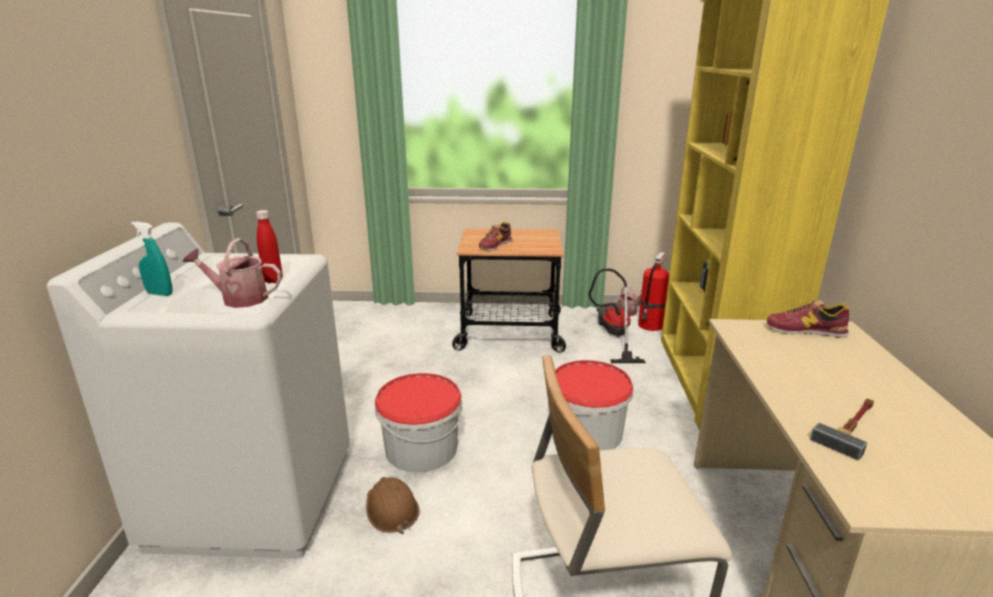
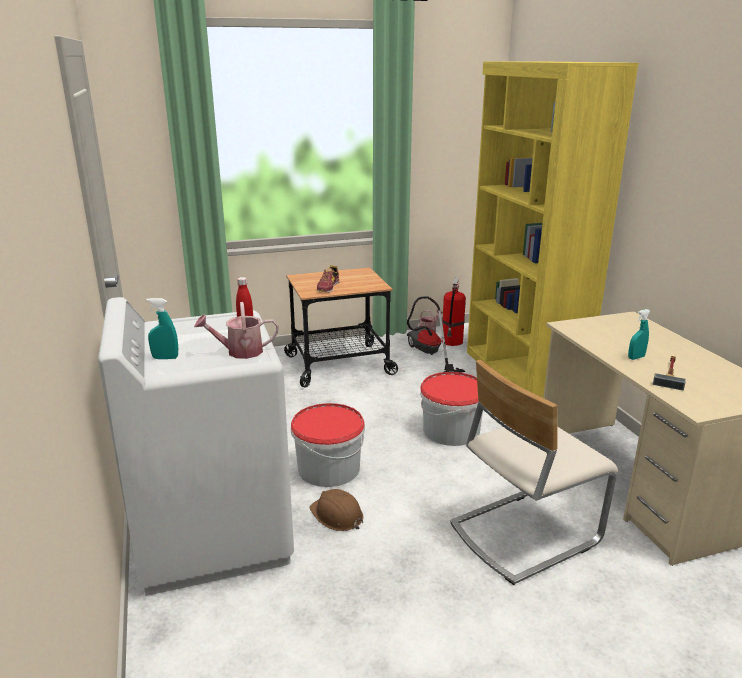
camera: 20 degrees left, 0 degrees up
(805, 330) = (610, 321): shoe -> none
(810, 390) = (636, 358): none -> turquoise spray bottle

